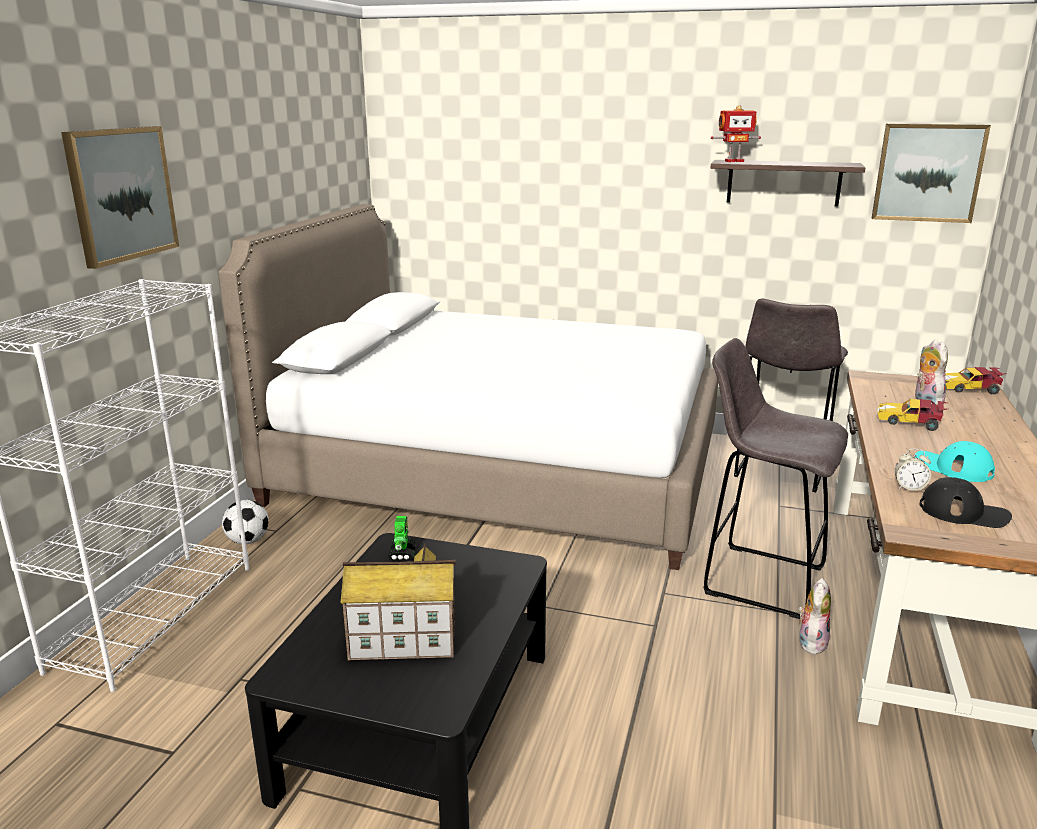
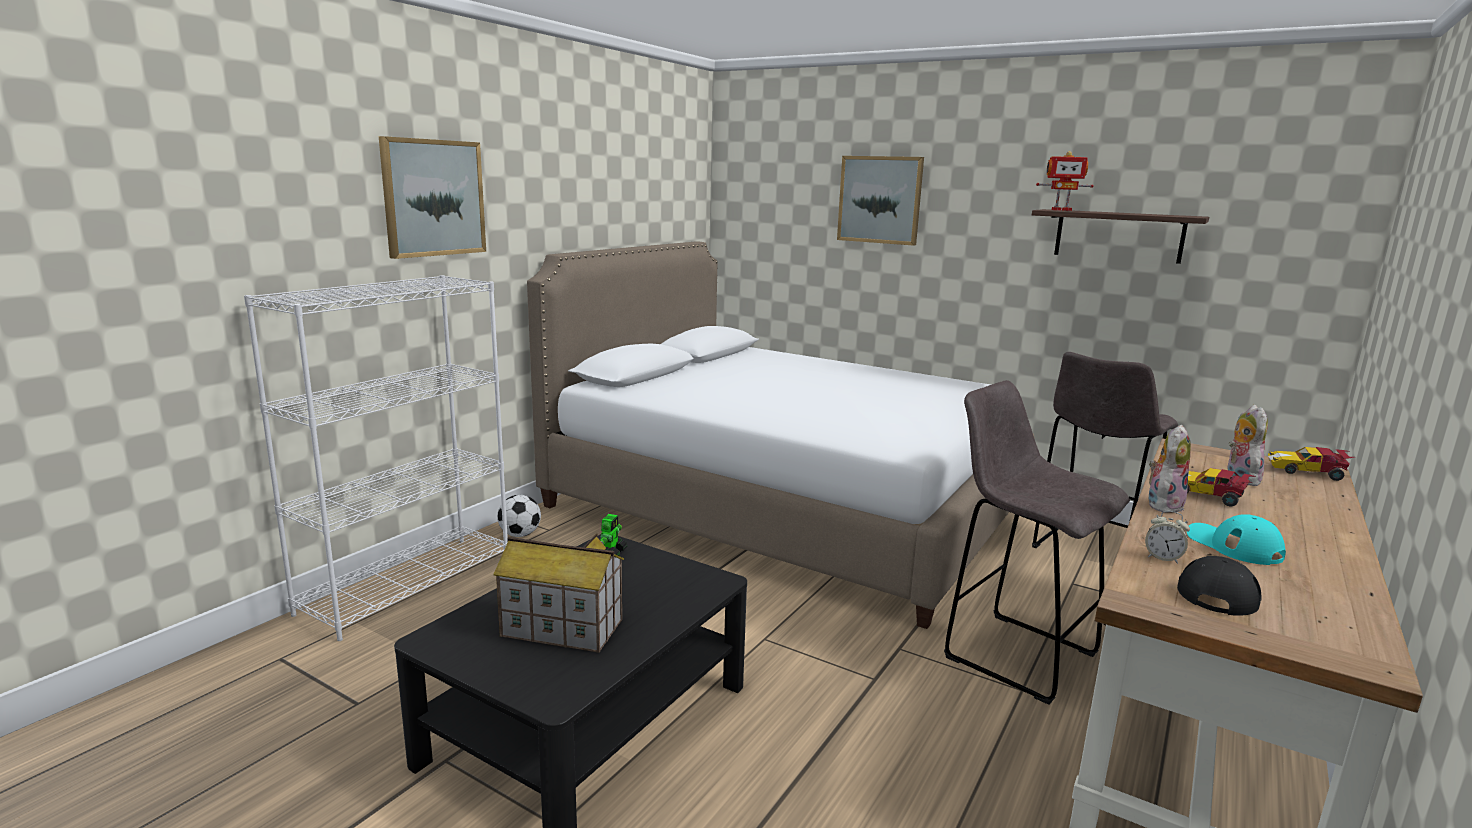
camera: 15 degrees right, 5 degrees down
(810, 642) = (1048, 729): plush toy -> plush toy (1163, 504)
(928, 173) = (1290, 229): picture -> picture (880, 200)
(964, 512) = (1219, 592): black cap -> black cap turned 90 degrees counterclockwise

